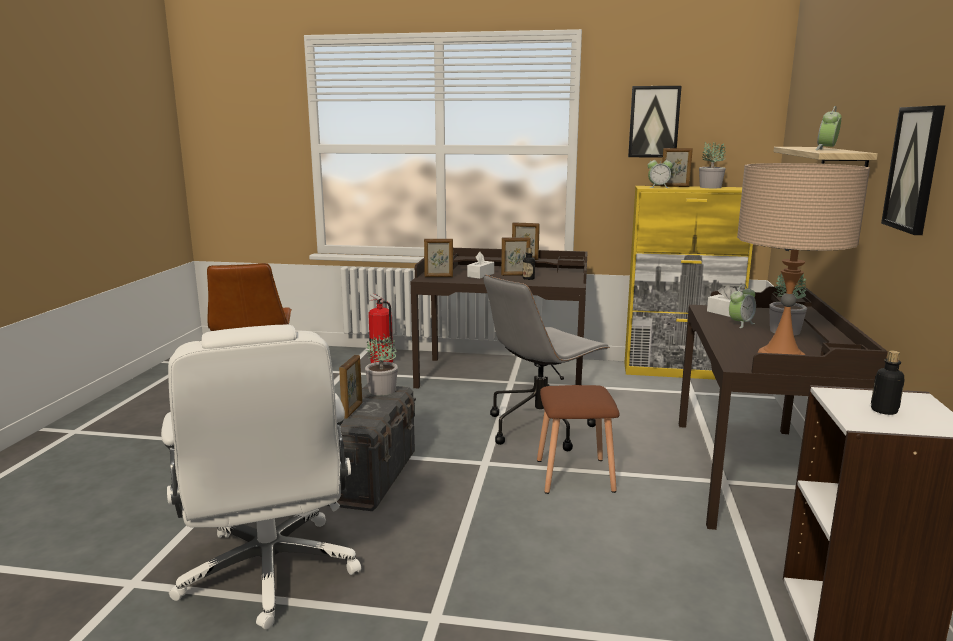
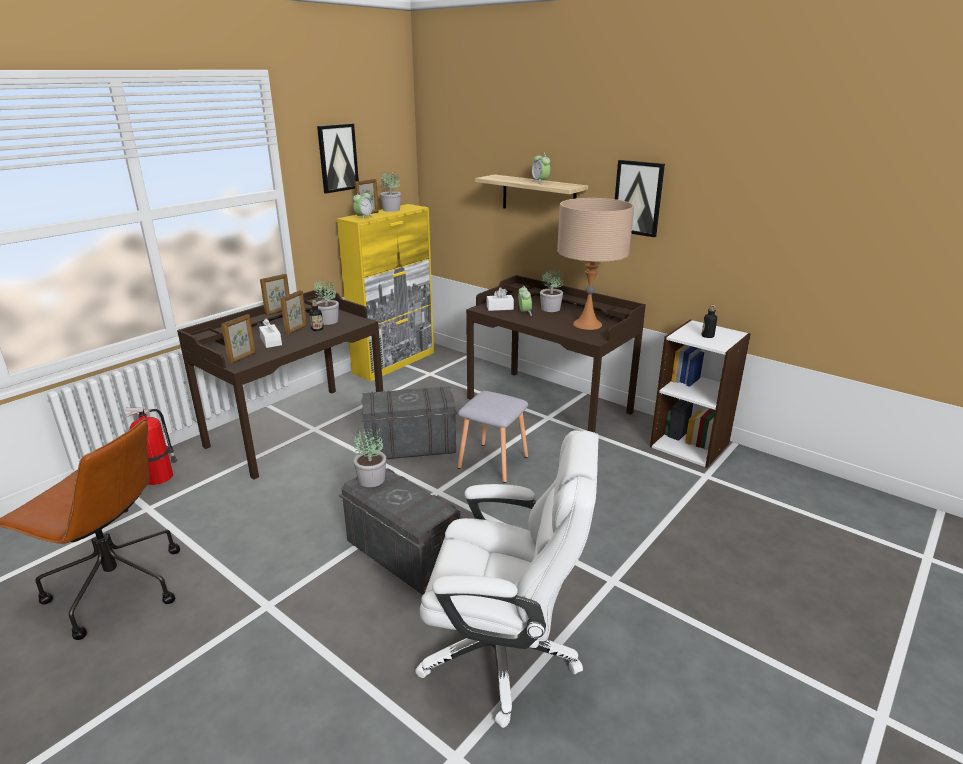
camera: 60 degrees left, 10 degrees up
(352, 410) = (399, 505): picture frame -> none
(540, 427) = (410, 447): grey office chair -> grey storage box
(551, 277) = (327, 321): none -> potted plant
(573, 475) = (492, 462): brown stool -> grey stool

